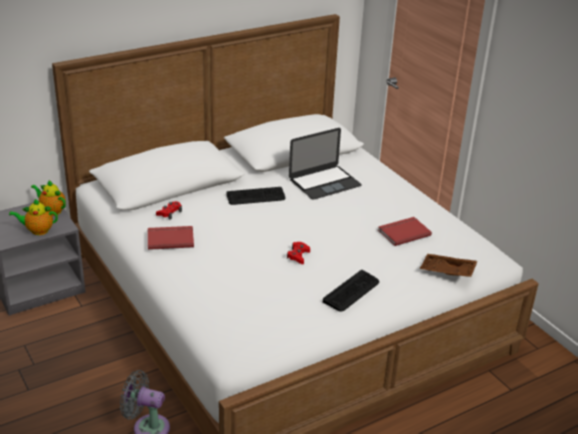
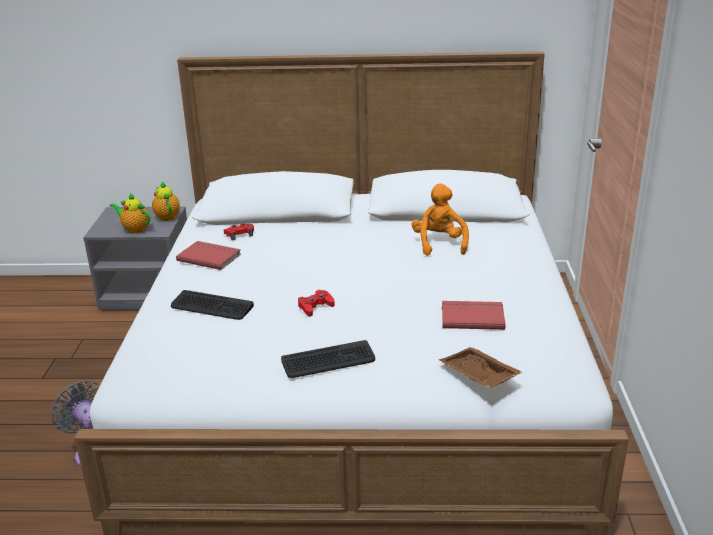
camera: 35 degrees right, 5 degrees down
(256, 197) = (344, 240): keyboard -> keyboard (211, 306)
(324, 182) = (439, 244): laptop -> orange plush toy

